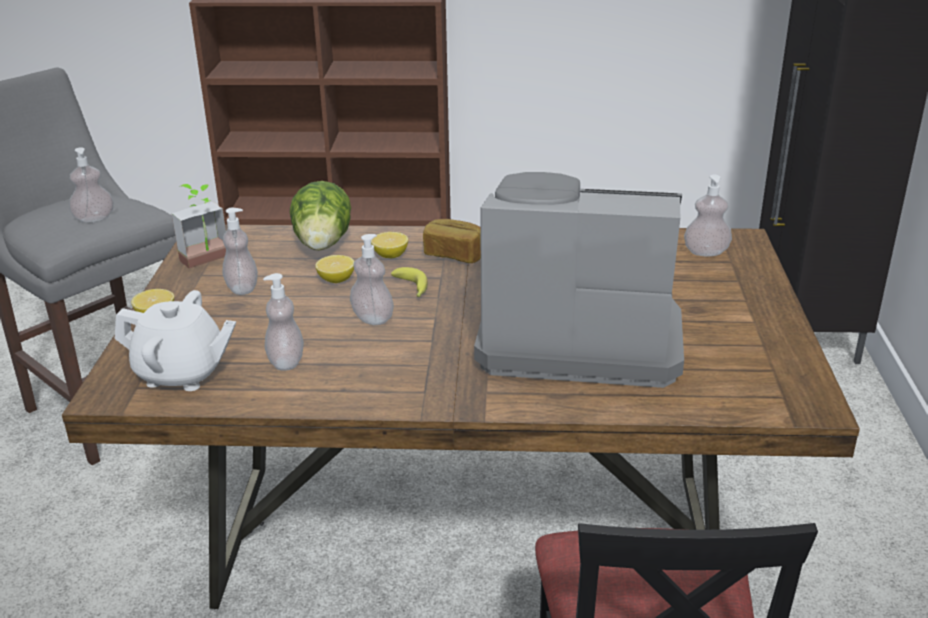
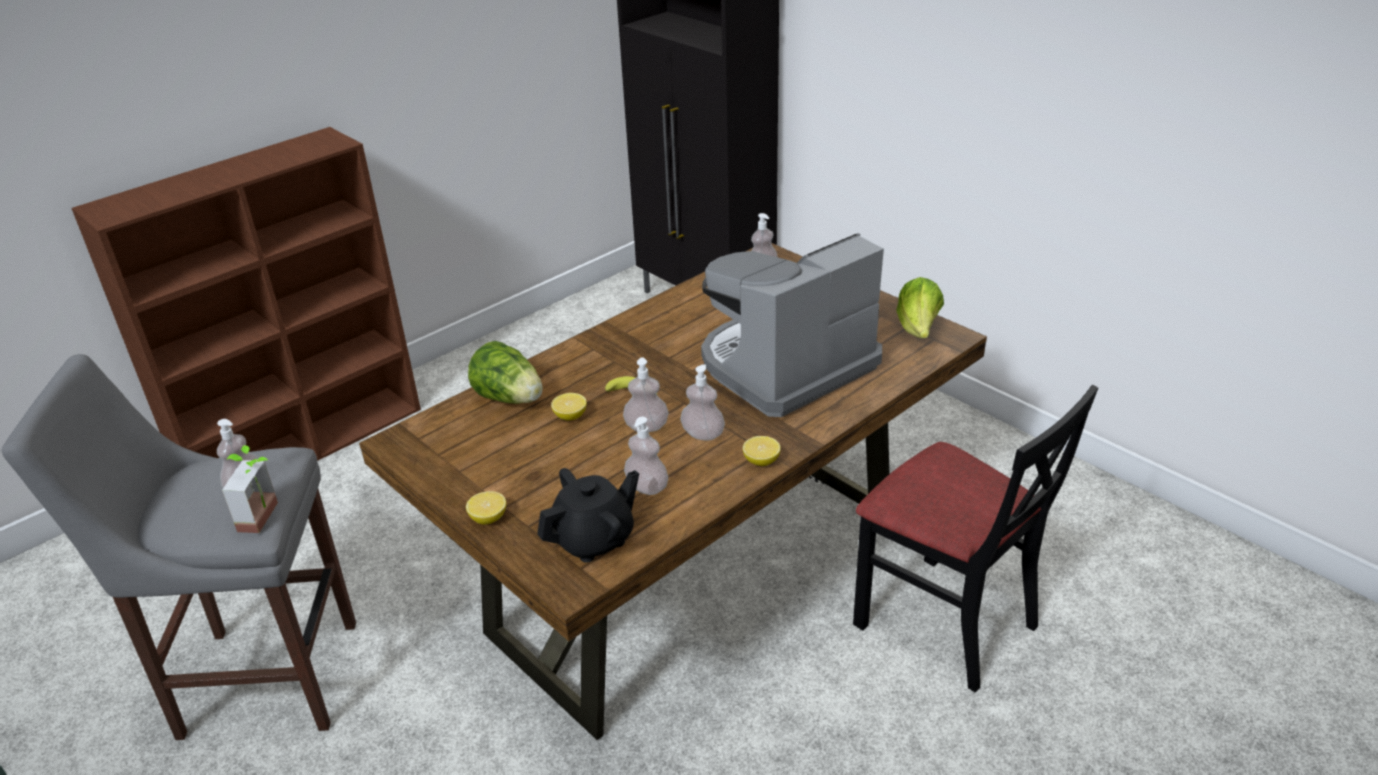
camera: 45 degrees left, 5 degrees up
(182, 374) = (594, 539): white teapot -> black teapot
(208, 261) = (444, 458): potted plant -> potted plant (267, 517)
(242, 288) = (513, 461): soap dispenser -> soap dispenser (703, 434)
(390, 255) = (574, 379): lemon -> lemon (761, 461)
(455, 254) = (616, 354): bread -> none
(782, 379) = (918, 330): none -> lettuce

